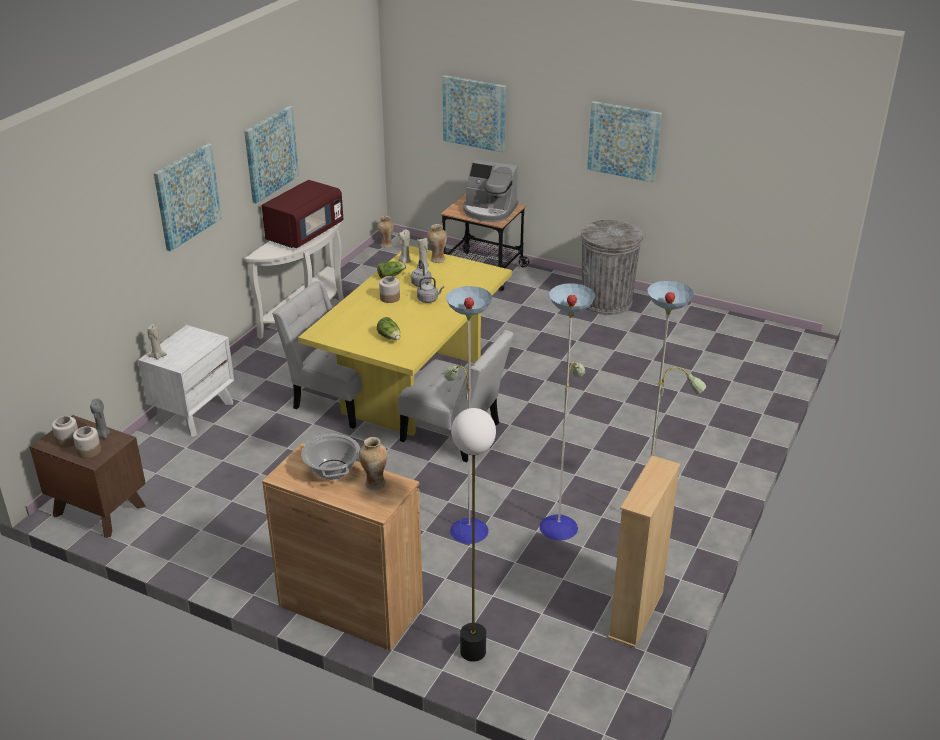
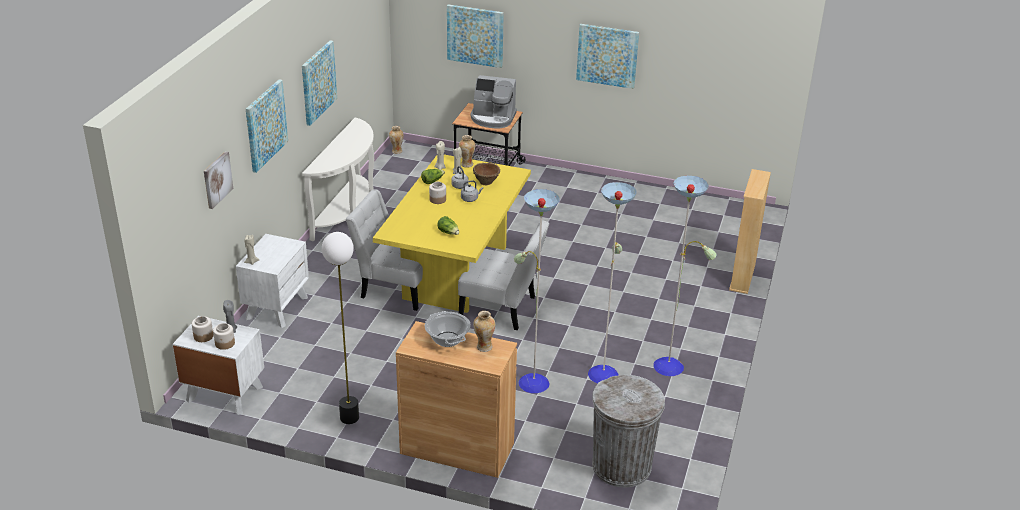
camera: 10 degrees left, 0 degrees up
(98, 510) = (224, 393): brown nightstand -> white nightstand
(108, 254) = (217, 179): none -> picture
(304, 234) = (346, 148): red microwave -> none
(454, 281) = (486, 182): none -> brown bowl
(473, 652) = (561, 472): floor lamp -> floor lamp (349, 418)
(606, 302) = (597, 190): grey trash can -> grey trash can (622, 466)
(636, 614) = (677, 433): beige bookcase -> beige bookcase (742, 277)

